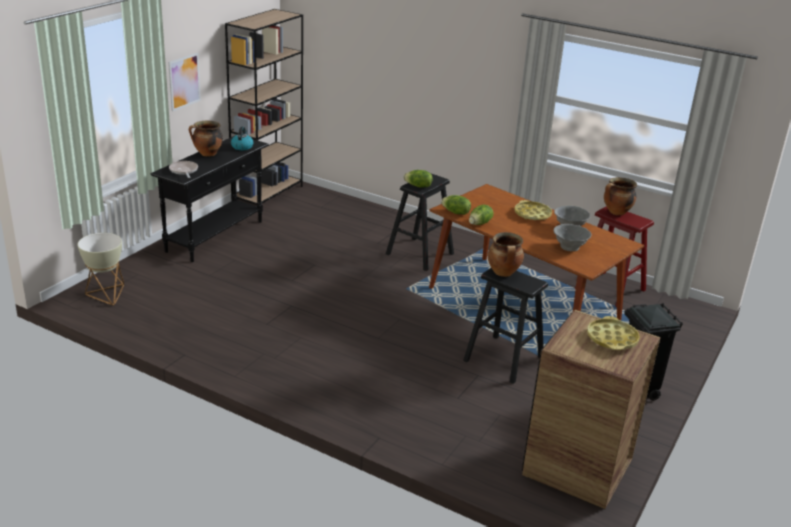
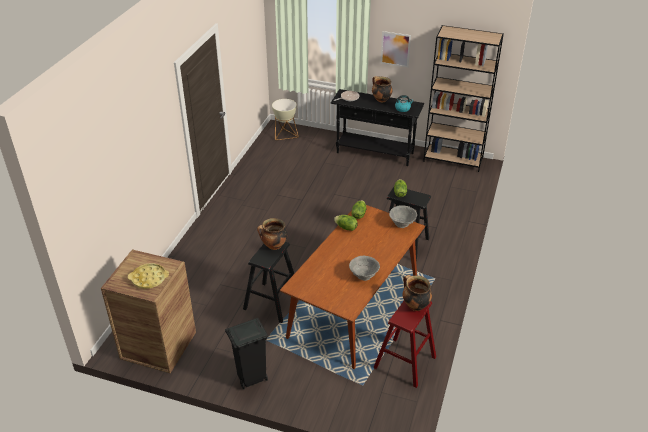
camera: 80 degrees right, 10 degrees up
(532, 214) = (378, 253): yellow tray -> none
(569, 247) = (327, 276): grey bowl -> grey bowl (402, 223)

